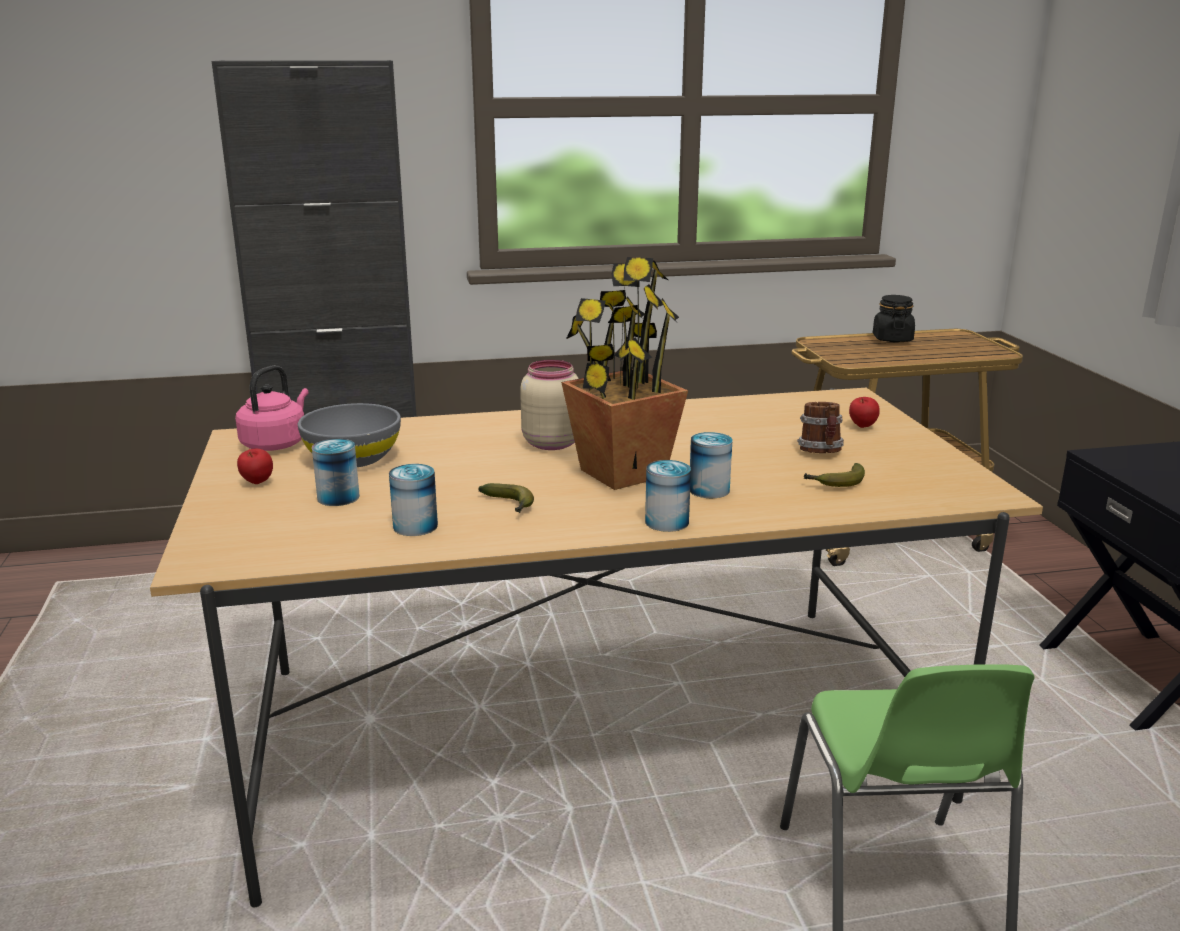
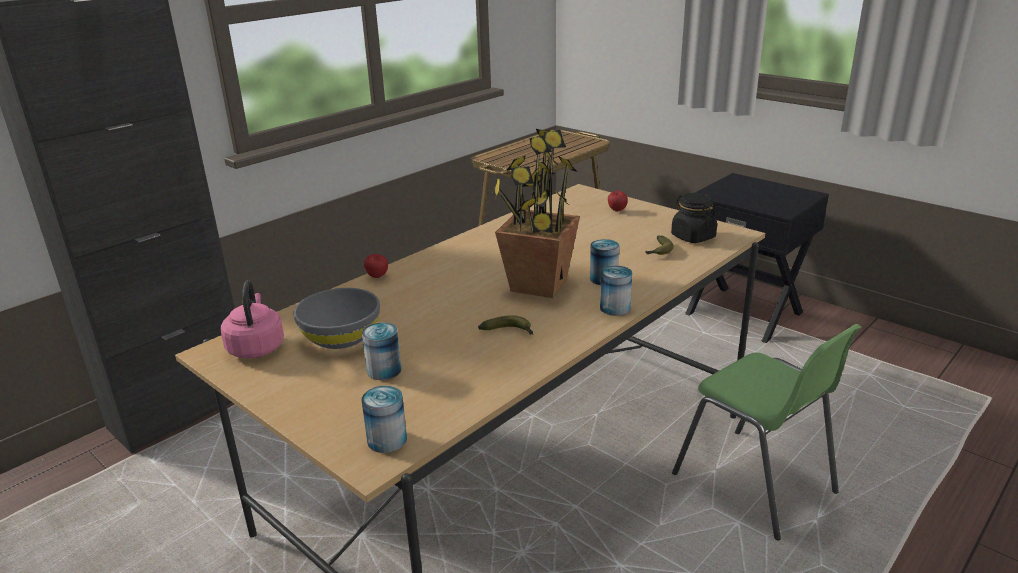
camera: 35 degrees left, 5 degrees up
(257, 483) = (300, 384): apple -> apple (377, 277)
(415, 526) = (475, 370): can -> can (387, 440)
(550, 443) = (459, 279): beige jar -> none
(821, 453) = (622, 234): mug -> none
(892, 339) = (527, 145): black jar -> black jar (692, 237)

